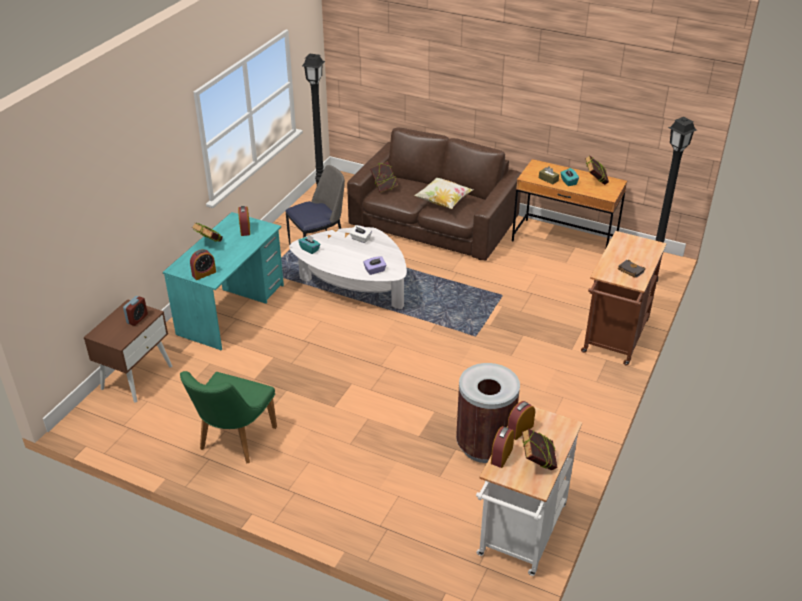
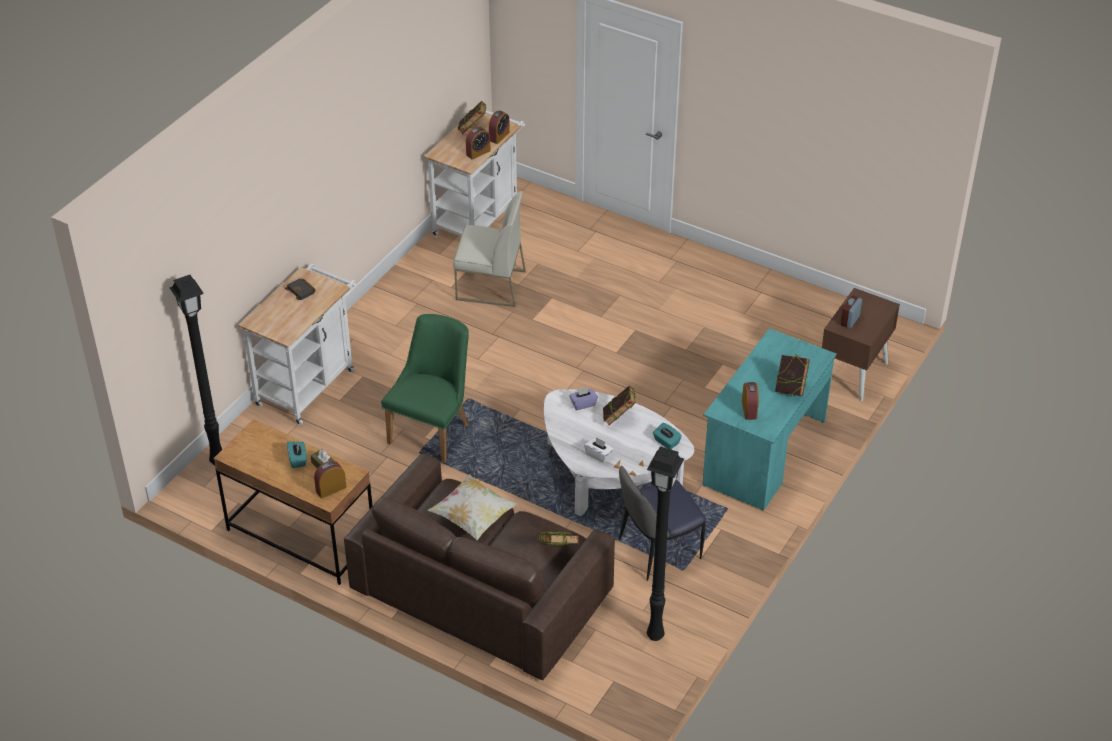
camera: 175 degrees left, 5 degrees up
(204, 274) = (786, 347): alarm clock -> alarm clock (331, 489)
(233, 442) = (734, 302): green chair -> green chair (434, 429)
(484, 445) = (490, 286): brown trash can -> white chair
(595, 181) = (260, 458): book -> book (618, 418)
(614, 340) = (309, 384): brown cart -> white cart

